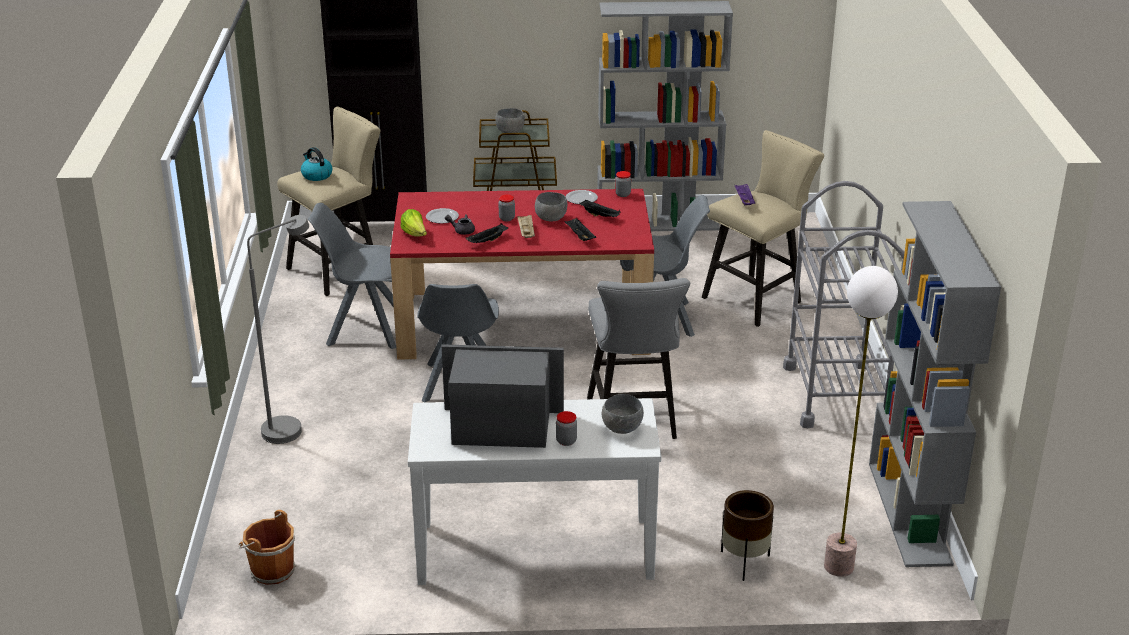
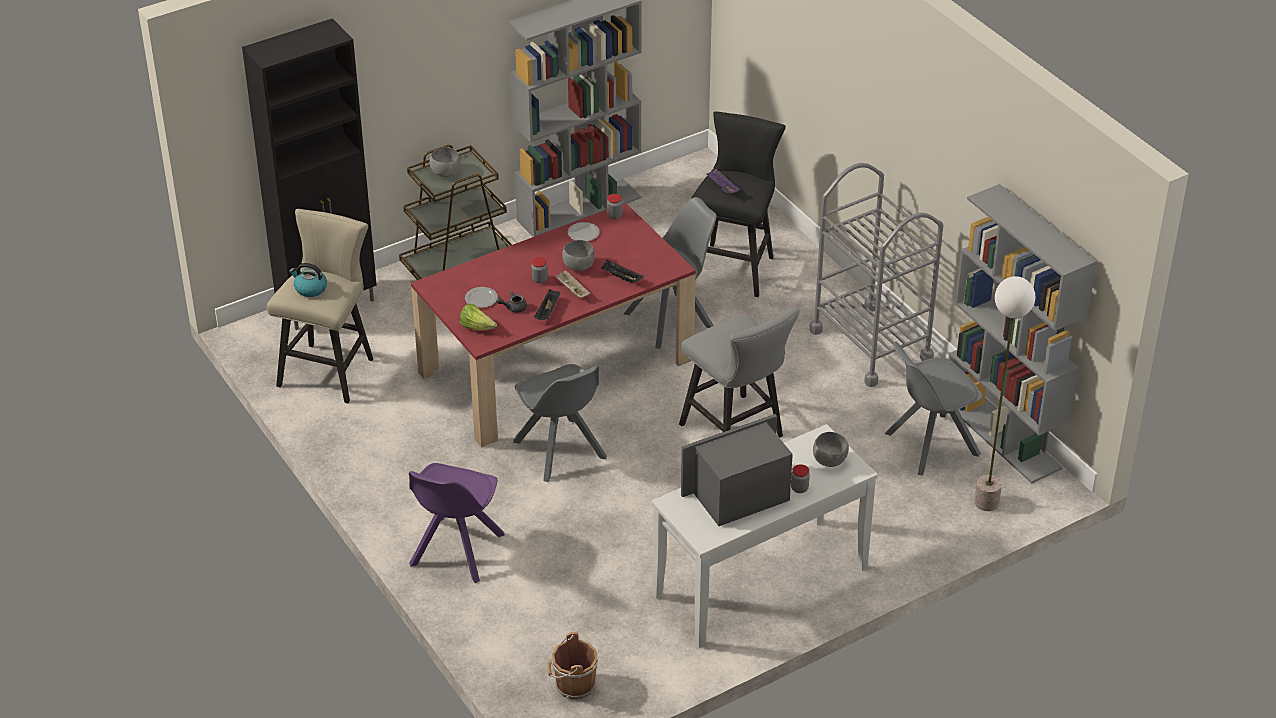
camera: 30 degrees left, 10 degrees up
(290, 427) = (455, 551): grey floor lamp -> purple chair
(364, 329) = (420, 427): grey chair -> grey chair (929, 445)
(600, 216) = (618, 248): black tray -> none
(745, 562) = (919, 526): brown planter -> none
(757, 298) = (734, 266): beige stool -> black stool

